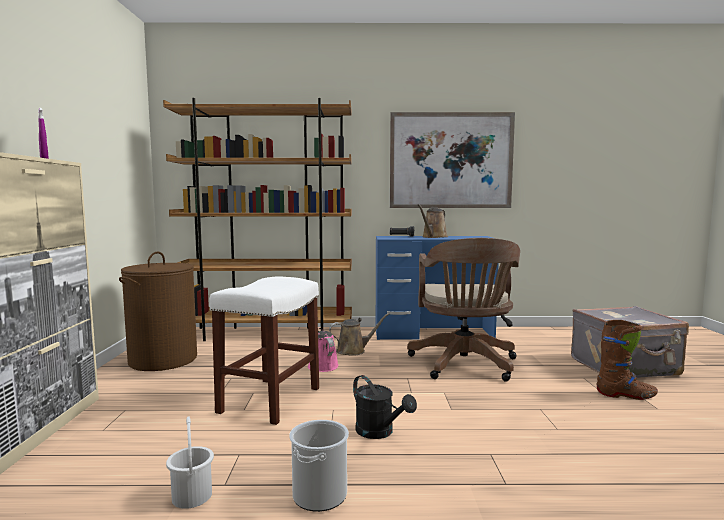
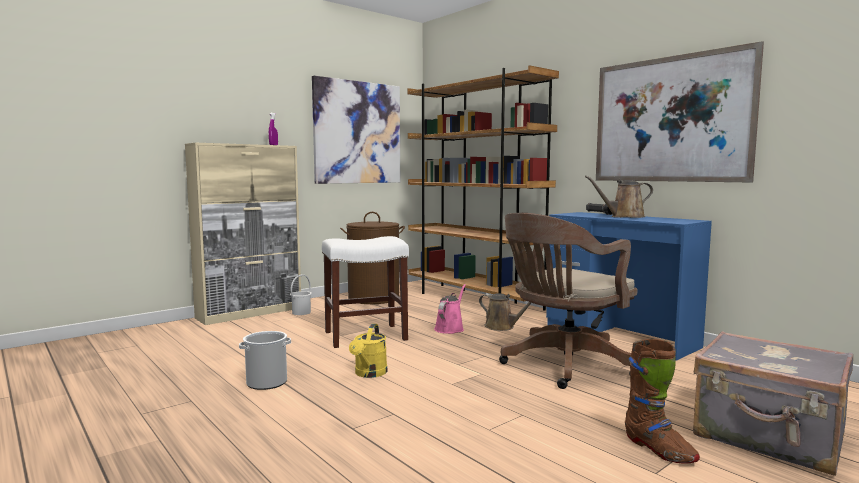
camera: 50 degrees right, 0 degrees up
(104, 149) = (357, 133): none -> picture
(192, 496) = (232, 358): white bucket -> white bucket (301, 312)
(379, 432) = (369, 374): black watering can -> yellow watering can

